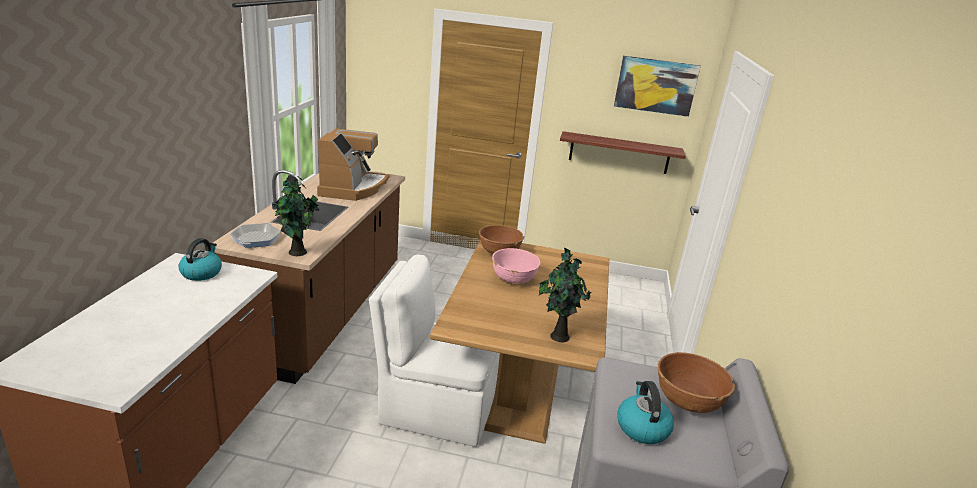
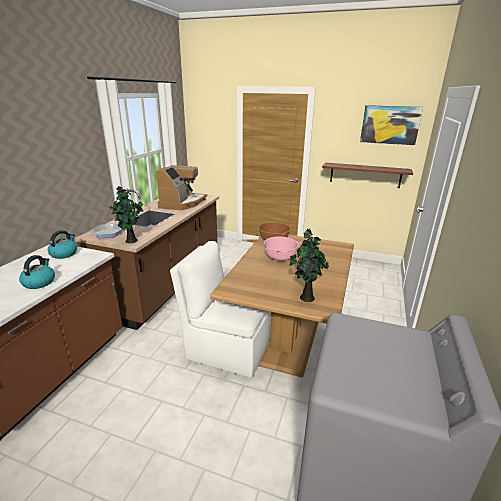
camera: 10 degrees right, 0 degrees up
(641, 427) = (358, 373): kettle -> kettle (39, 282)
(688, 400) = (404, 350): brown bowl -> none

